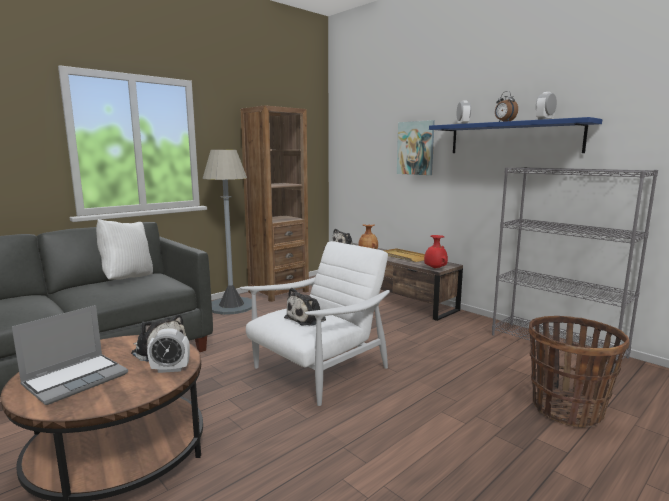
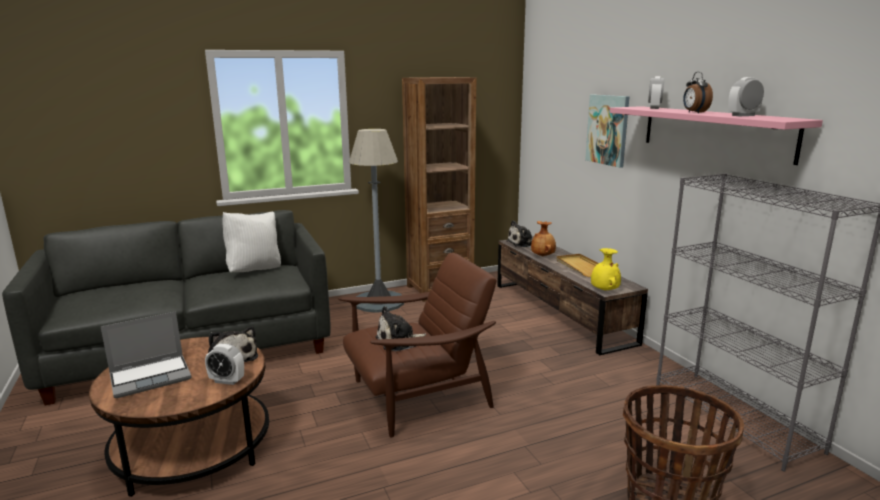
camera: 20 degrees right, 5 degrees up
(318, 370) = (417, 396): white armchair -> brown armchair
(435, 268) = (604, 290): red vase -> yellow vase
(513, 138) = (714, 132): blue shelf -> pink shelf

